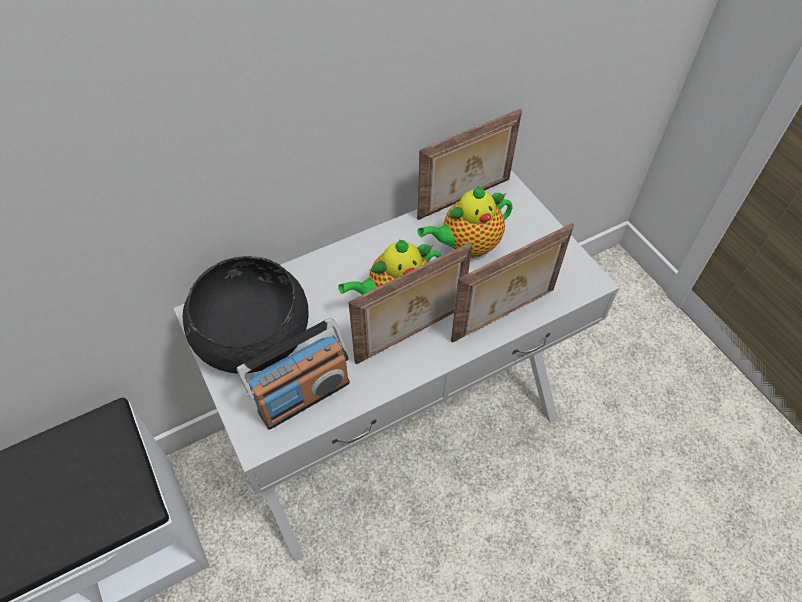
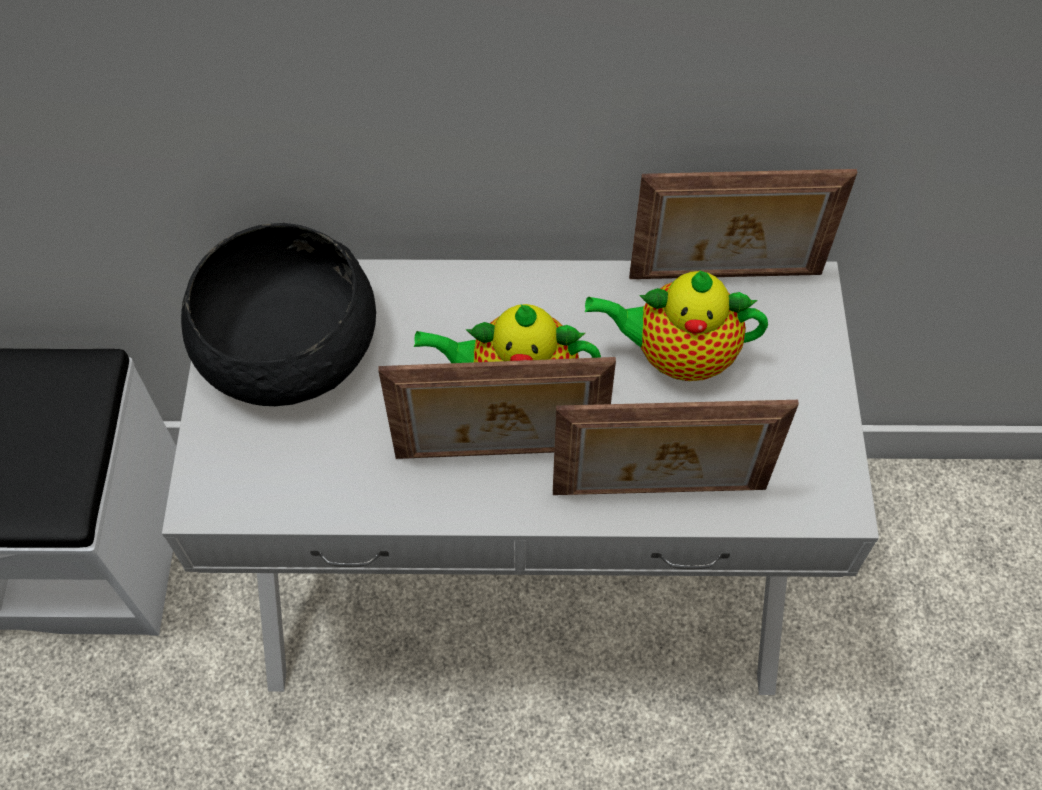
camera: 30 degrees right, 5 degrees up
(303, 396) = (298, 468): radio -> none

